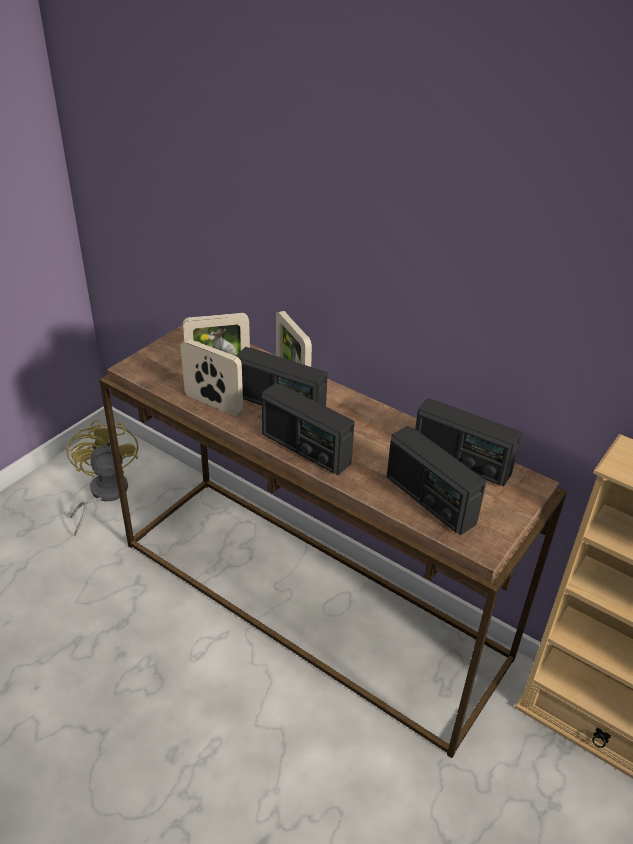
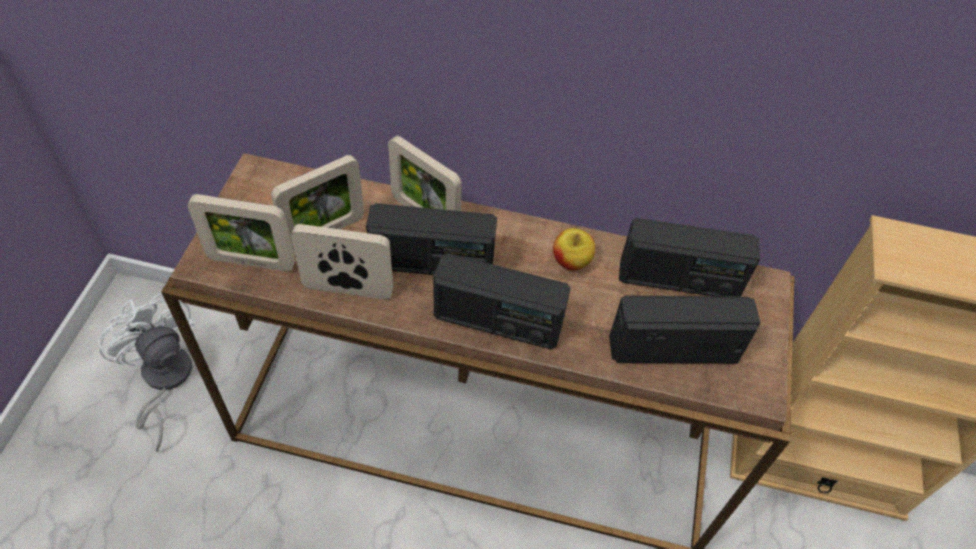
camera: 25 degrees left, 15 degrees up
(103, 494) = (163, 381): yellow fan -> white fan
(161, 374) = (251, 262): none -> picture frame
(383, 429) = (571, 261): none -> apple
(429, 500) = (673, 347): radio -> radio turned 150 degrees clockwise

